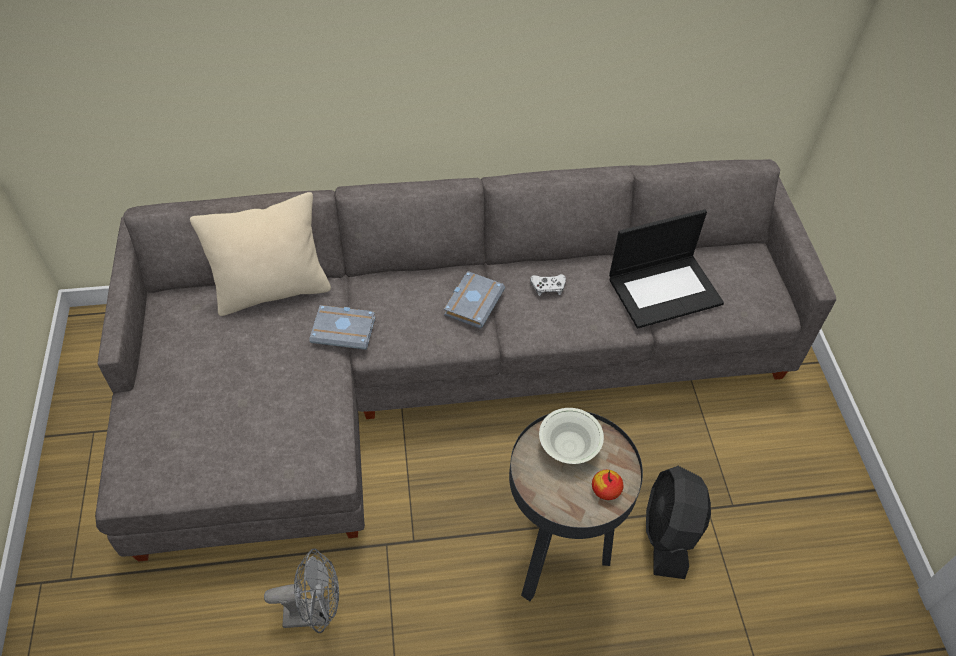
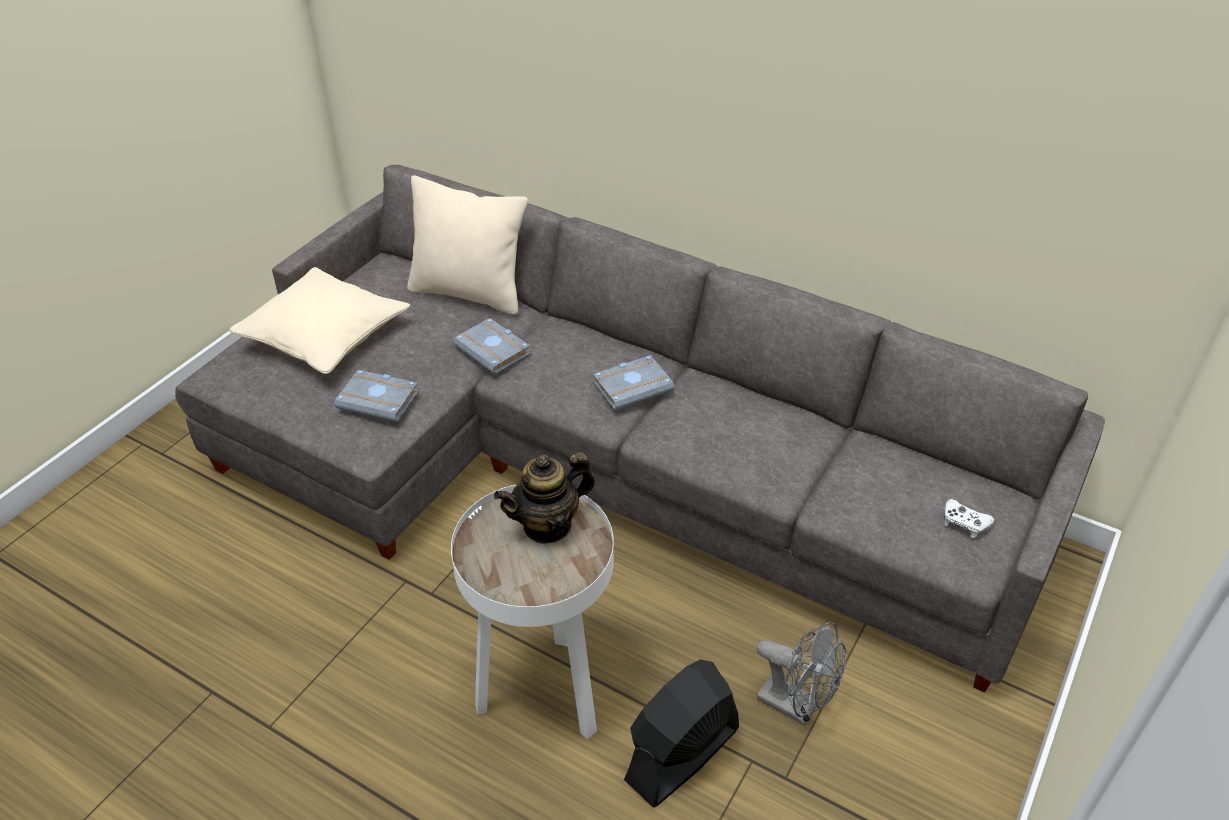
camera: 40 degrees right, 10 degrees down
(193, 396) = (325, 336): none -> beige pillow
(301, 423) = (380, 400): none -> grey book
(315, 612) = (295, 595): grey fan -> grey fan (796, 705)
(548, 287) = (721, 411): white game controller -> white game controller (964, 523)
(556, 556) = (545, 694): black side table -> white side table
(569, 447) = (548, 525): white bowl -> teapot
(605, 490) = (540, 580): apple -> none
(665, 290) = (850, 477): laptop -> none

